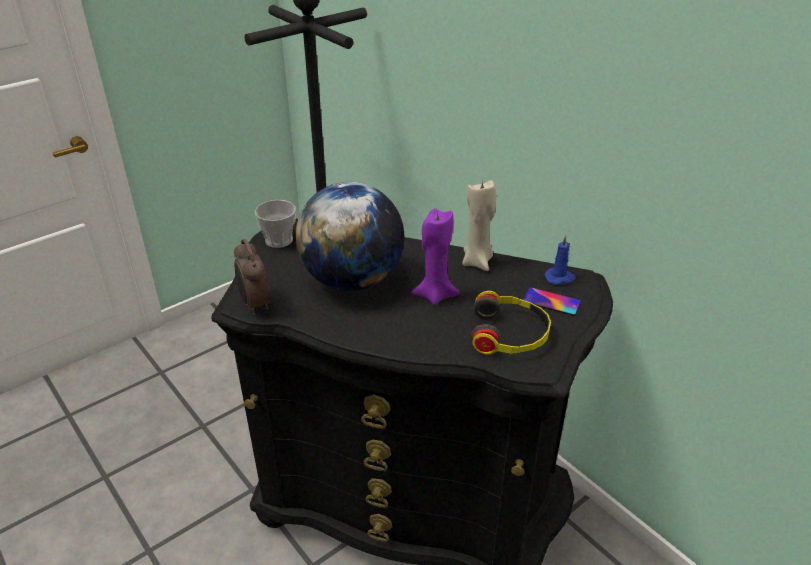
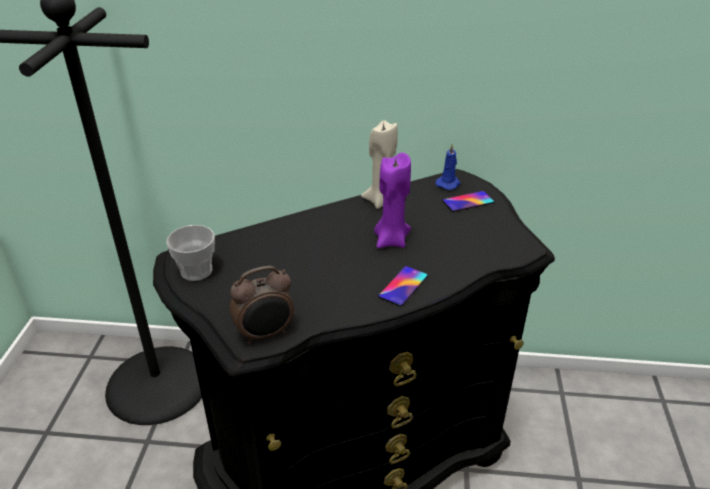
camera: 45 degrees left, 0 degrees up
(255, 305) = (265, 334): alarm clock -> alarm clock turned 45 degrees counterclockwise
(352, 280) = (314, 266): globe -> none
(388, 332) = (403, 286): none -> phone
(509, 334) = (478, 237): headphones -> none

